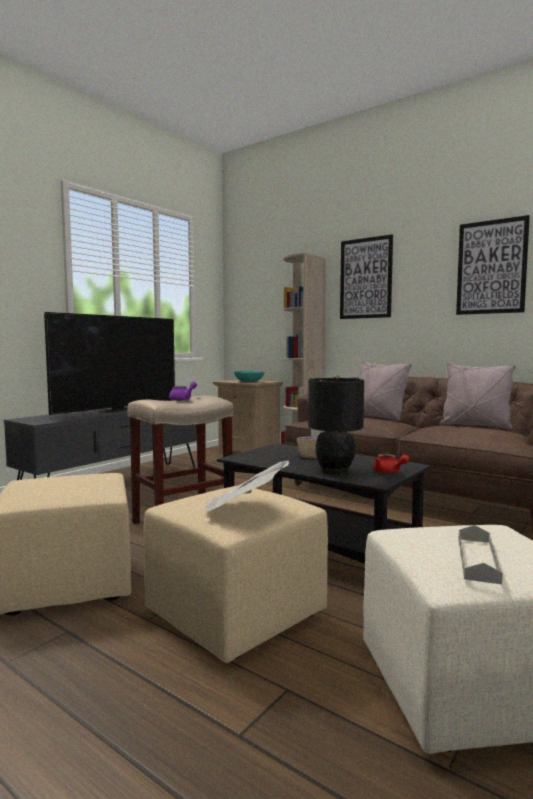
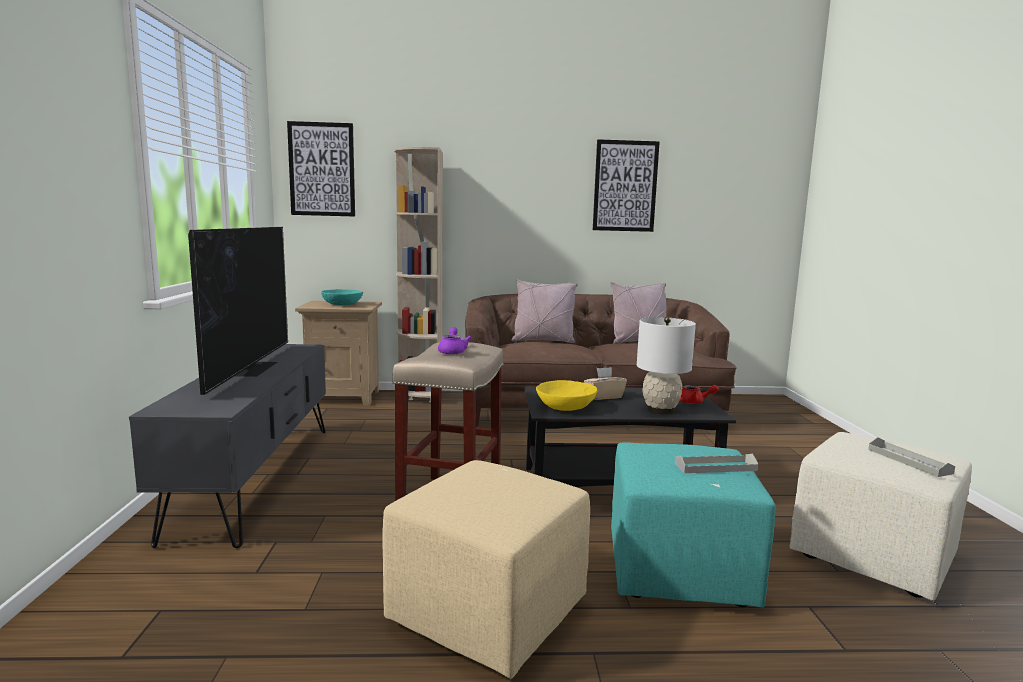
camera: 40 degrees left, 5 degrees up
(235, 616) = (680, 572): beige ottoman -> turquoise ottoman
(243, 510) = (715, 467): newspaper -> grey tray
(262, 457) = (565, 407): none -> yellow bowl
(335, 471) = (660, 410): black table lamp -> white table lamp
(366, 278) = (493, 182): picture -> picture (322, 169)

